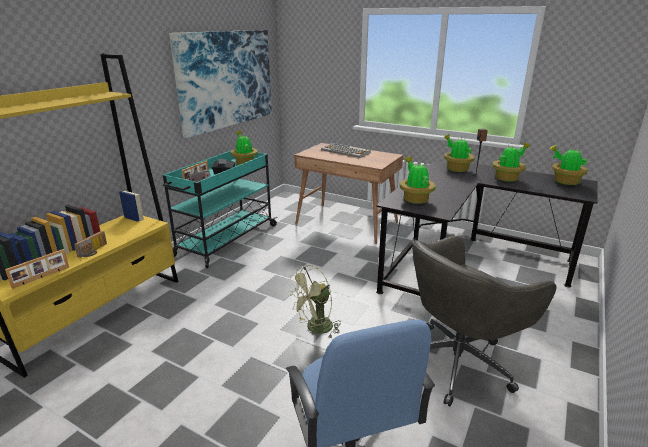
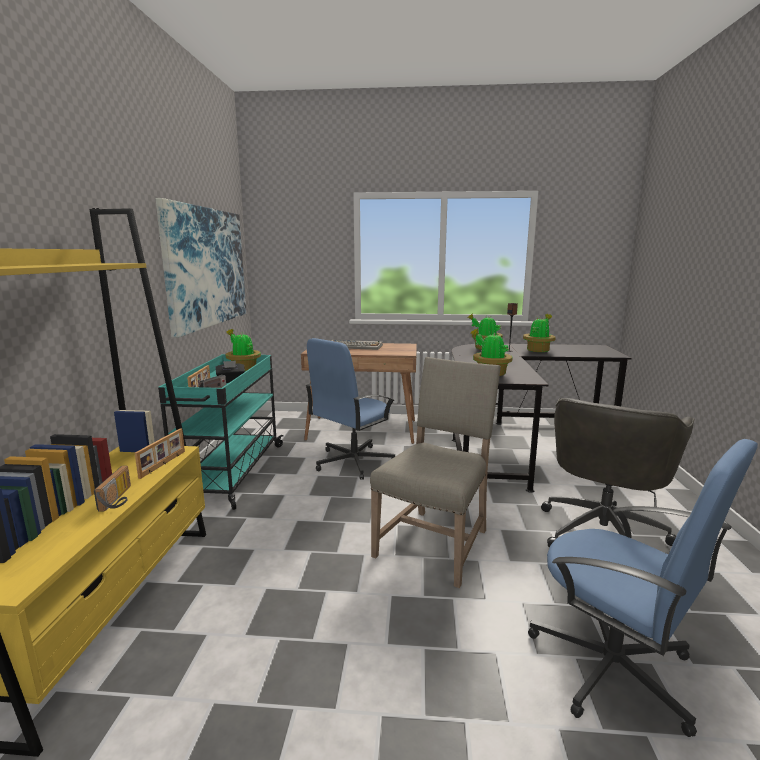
camera: 25 degrees left, 10 degrees down
(41, 277) = (61, 552): picture frame -> picture frame (163, 464)
(314, 250) = (352, 462): none -> blue office chair
(315, 329) = (436, 542): green fan -> beige chair
(564, 182) = (584, 348): potted plant -> none

